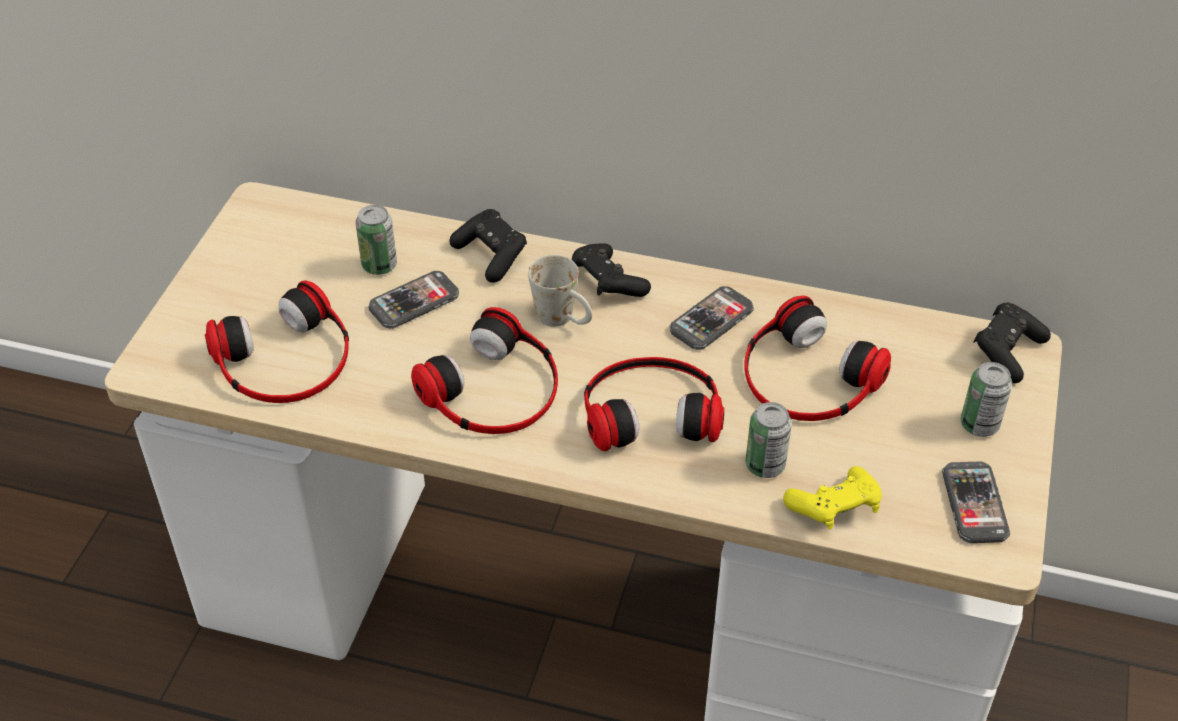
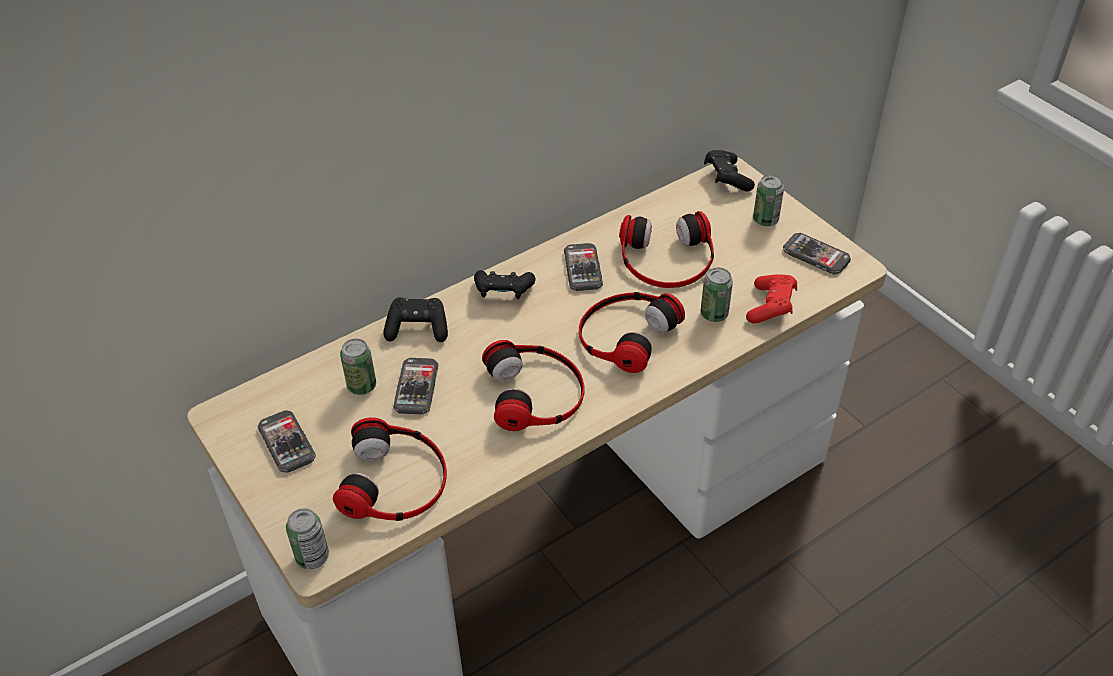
camera: 50 degrees left, 0 degrees up
(151, 362) = (312, 557): none -> can
(264, 263) = (286, 443): none -> phone
(564, 320) = (512, 328): white mug -> none
(834, 509) = (771, 307): yellow game controller -> red game controller

